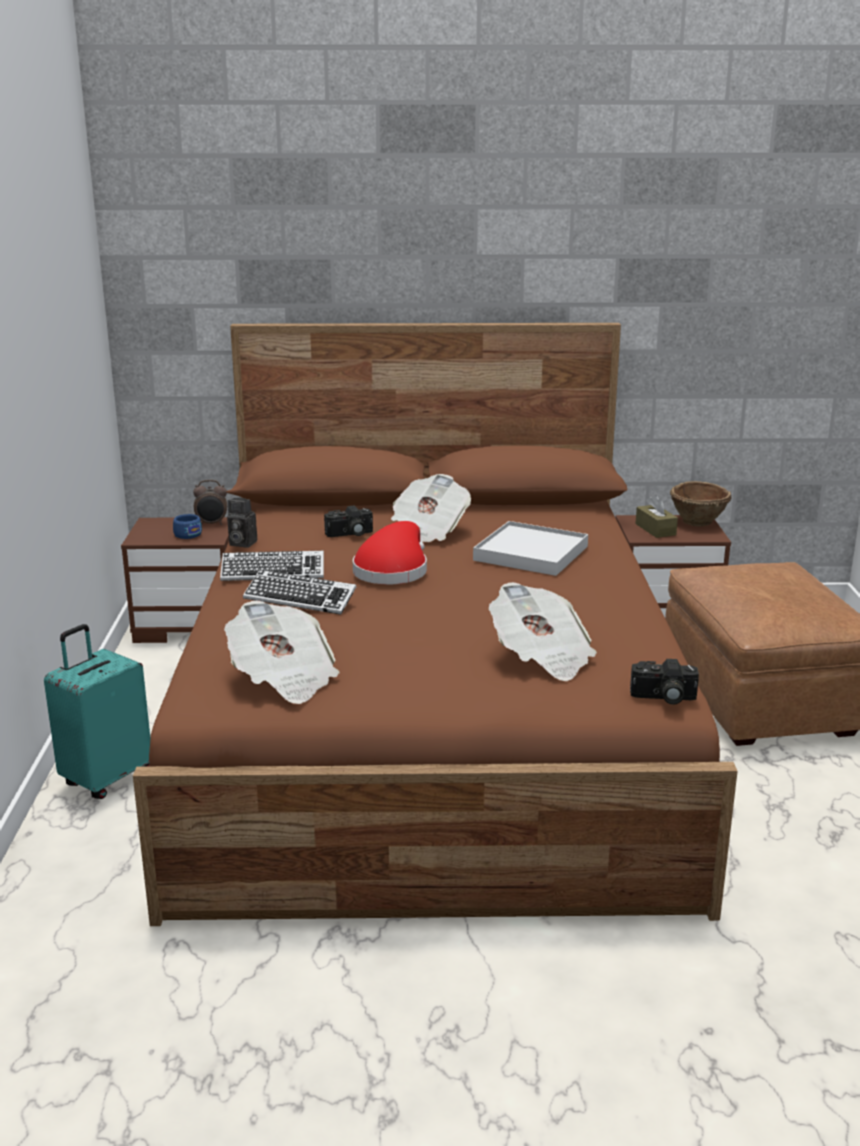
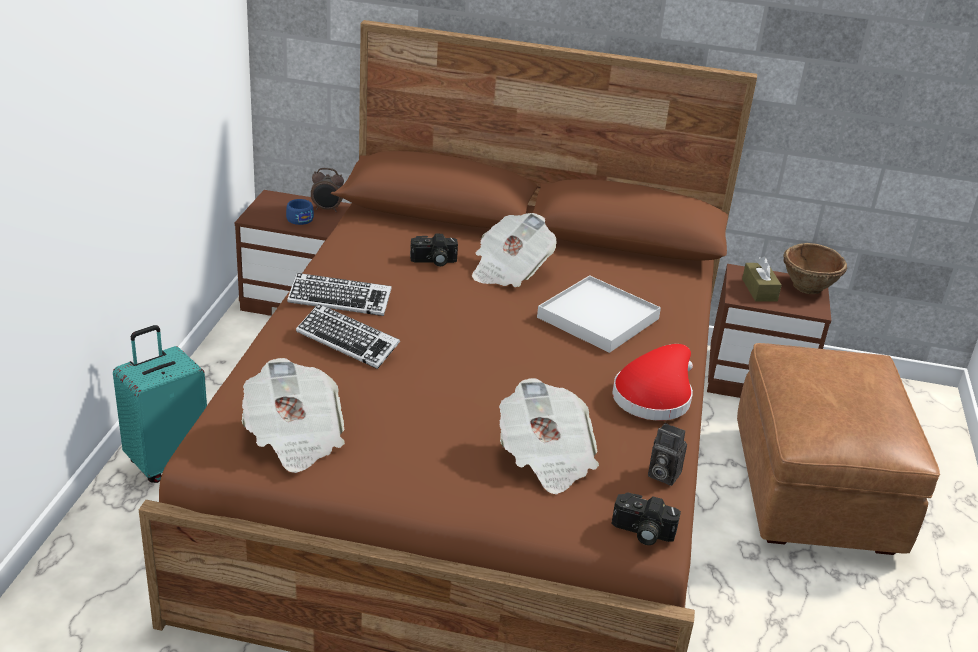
camera: 10 degrees right, 10 degrees up
(241, 543) = (326, 256): camera -> camera (661, 474)
(392, 570) = (452, 318): red hat -> red hat (654, 396)

